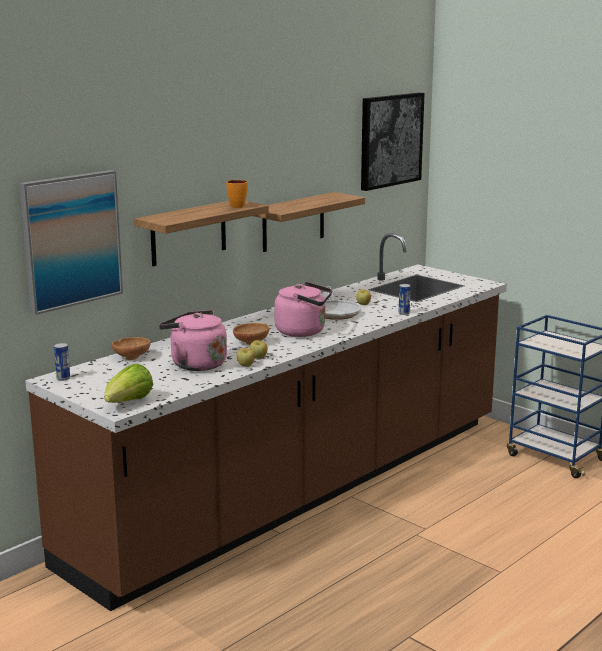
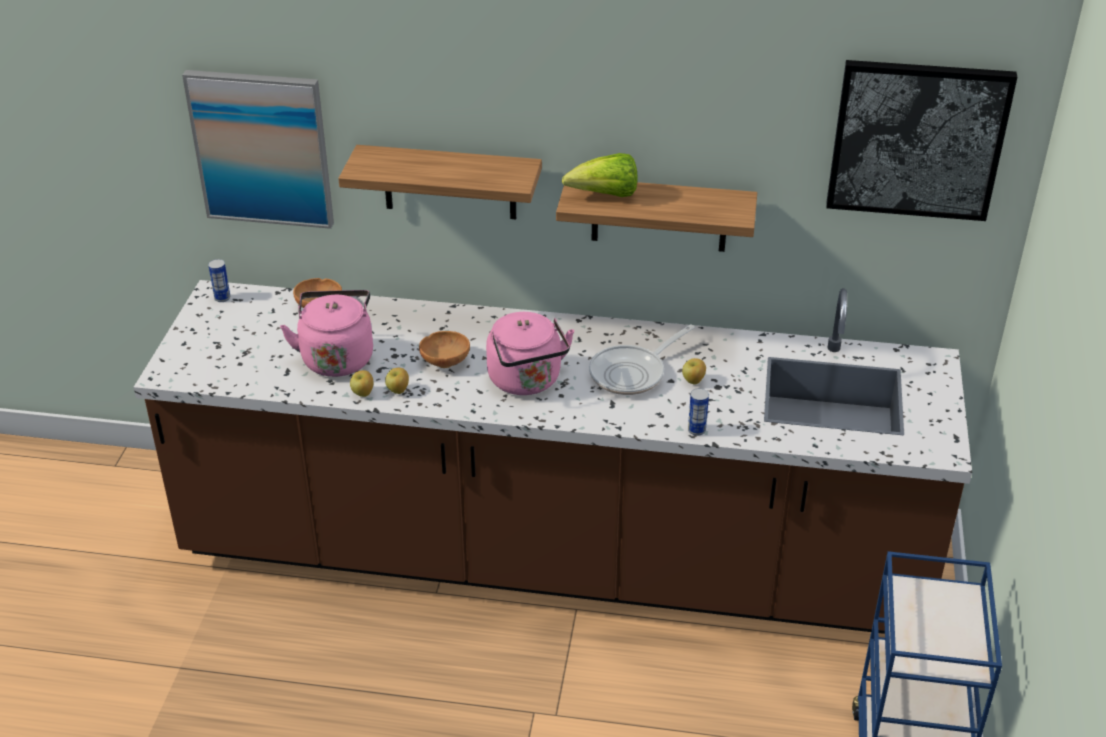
camera: 55 degrees right, 20 degrees up
(128, 403) = (186, 371): lettuce -> lettuce (605, 196)
(238, 205) = (499, 176): orange mug -> none

